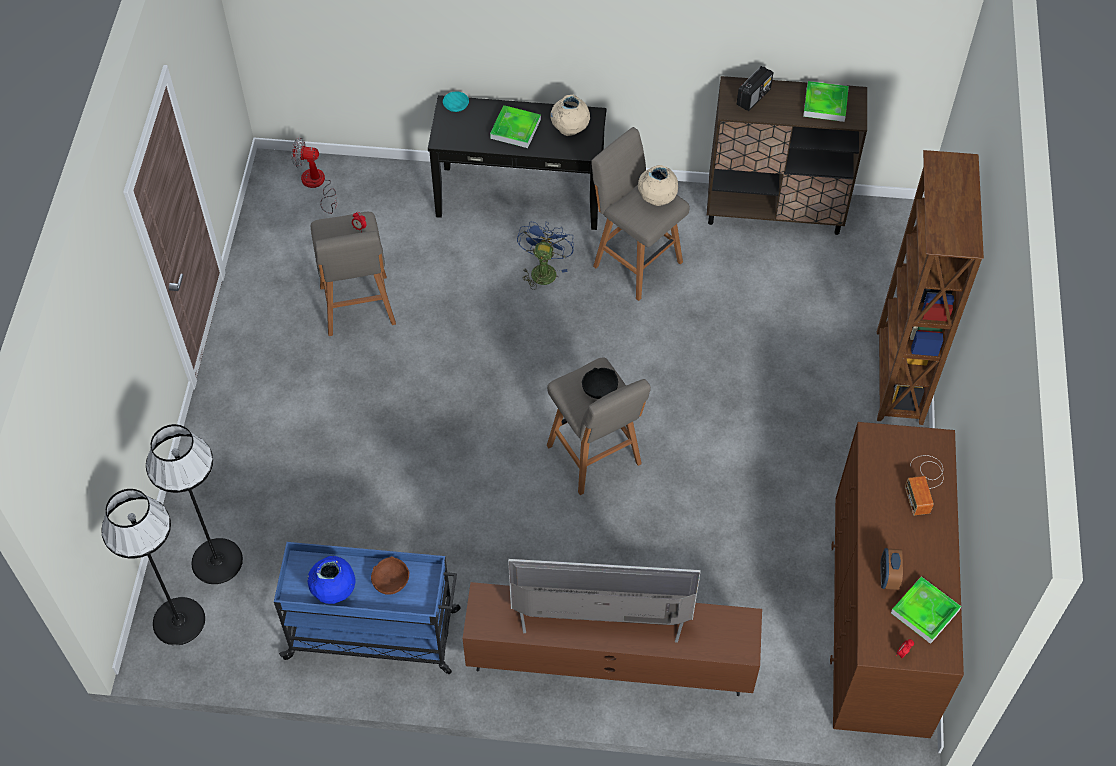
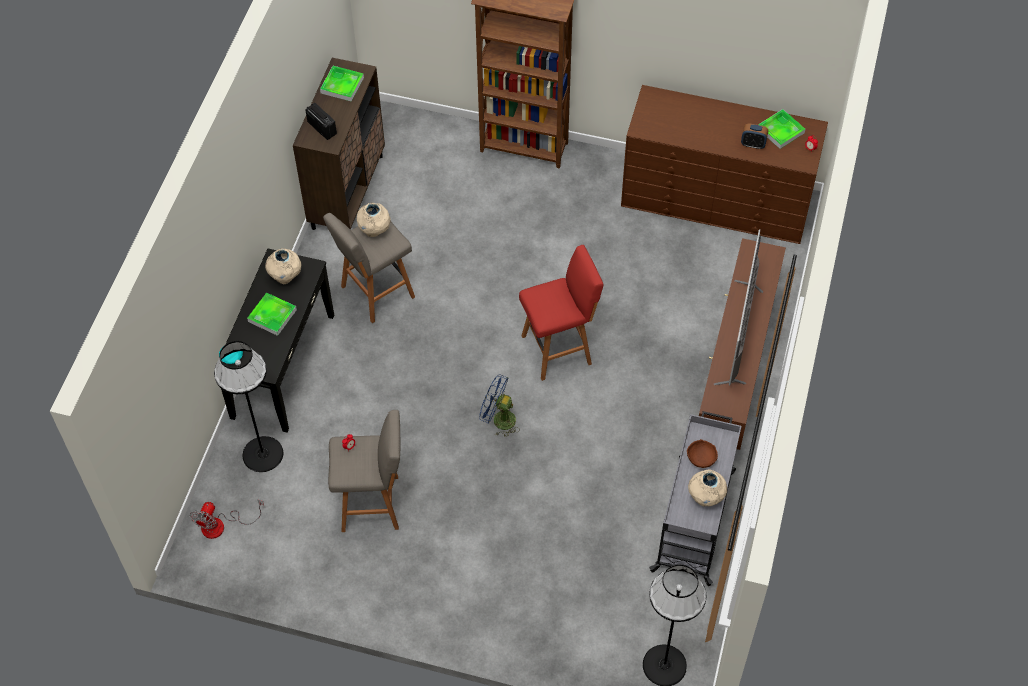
camera: 80 degrees left, 0 degrees up
(217, 560) = (611, 632): black floor lamp -> black floor lamp (262, 454)
(334, 591) = (705, 498): blue vase -> beige vase
(375, 634) = (694, 519): blue cart -> grey cart
(543, 269) = (366, 358): blue fan -> blue fan (499, 419)
(595, 457) = (559, 349): grey stool -> red stool
(599, 389) = (552, 297): black bowl -> none
(924, 483) = (683, 110): radio -> none

